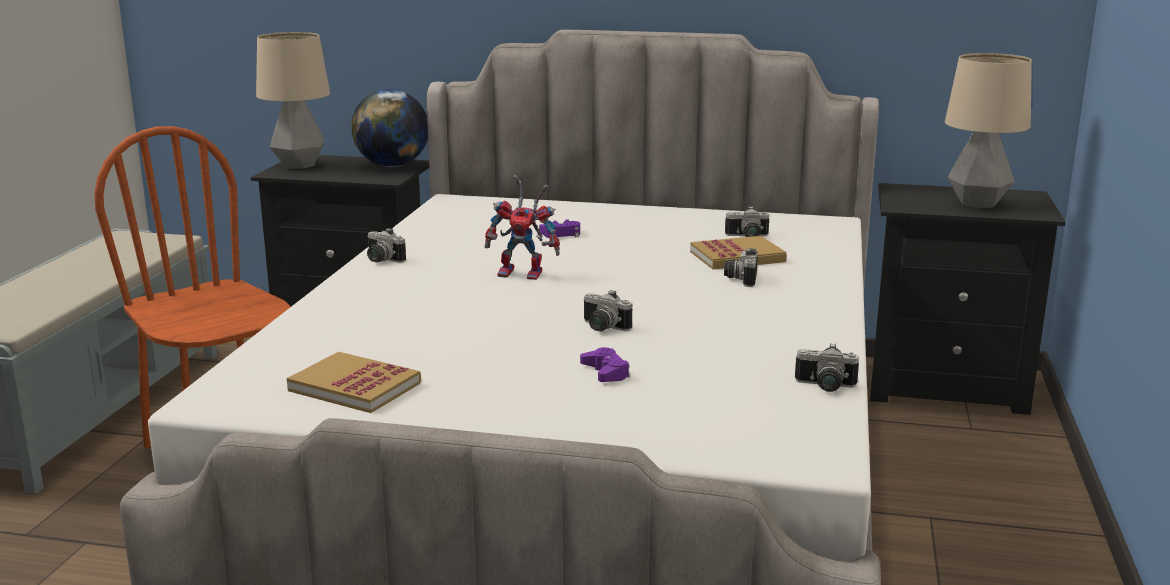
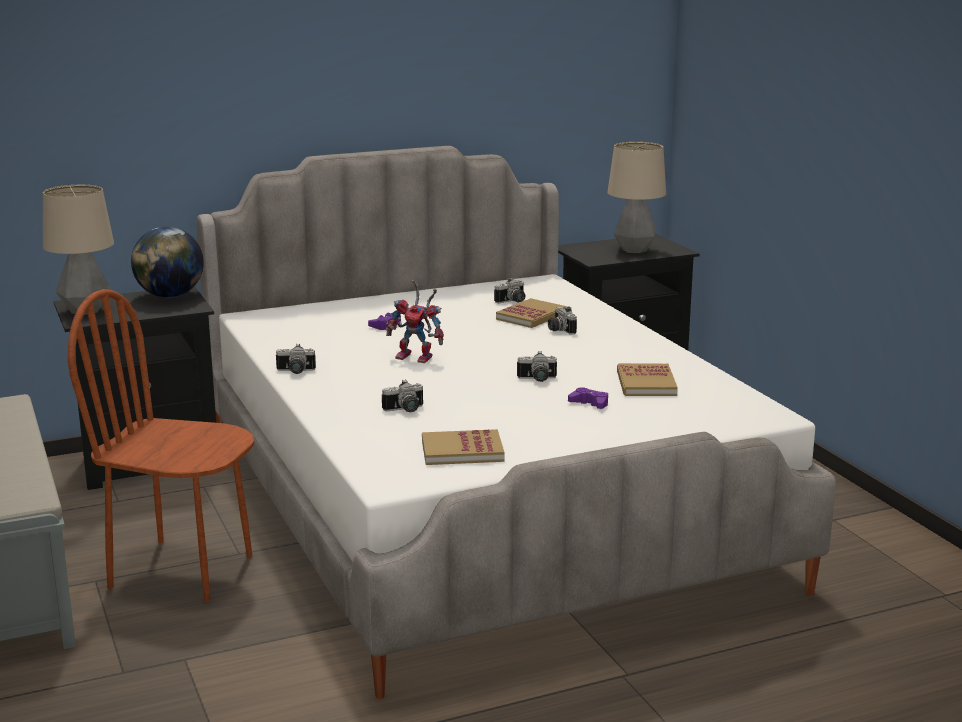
camera: 35 degrees left, 0 degrees up
(525, 273) = (418, 357): toy robot -> toy robot turned 45 degrees clockwise
(724, 366) = (646, 383): none -> book
(824, 387) = (714, 381): camera -> camera (405, 410)

